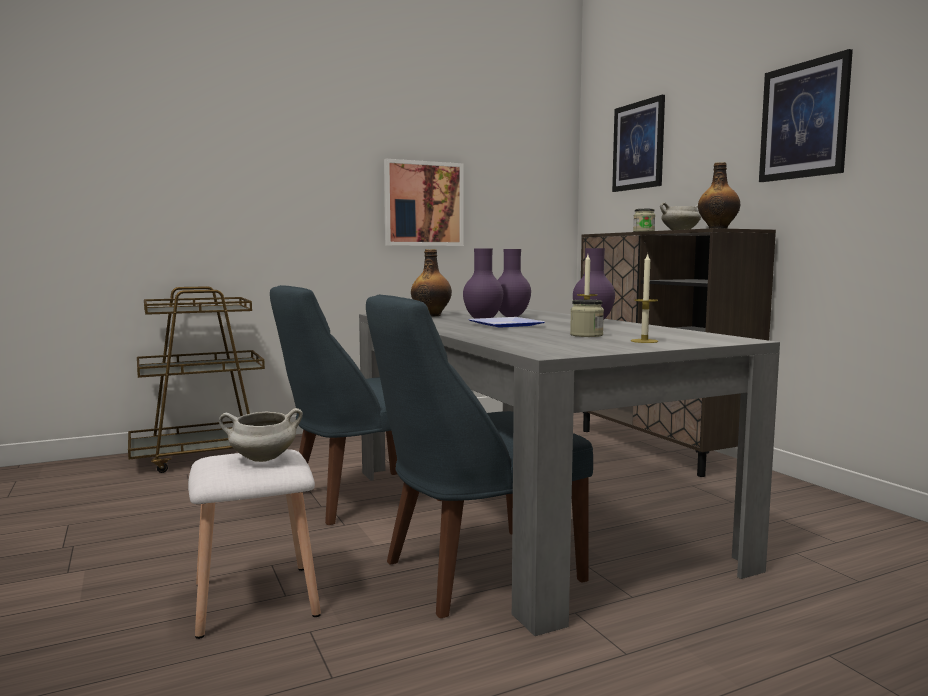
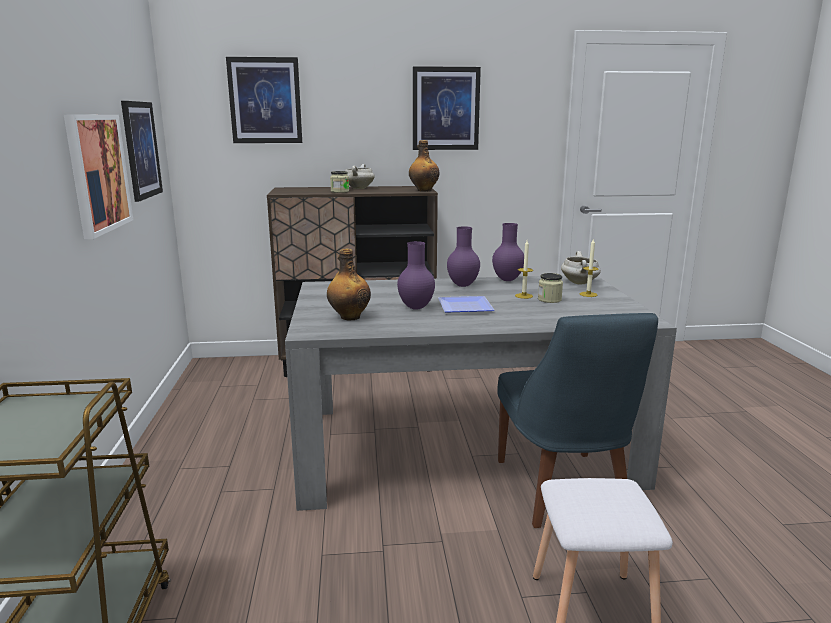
camera: 70 degrees left, 10 degrees up
(262, 459) = (602, 493): white cooking pot -> white cooking pot (580, 283)
(358, 498) = (375, 523): blue chair -> none
(511, 316) = (394, 296): purple vase -> purple vase (508, 280)
(513, 196) = (141, 150): none -> picture

